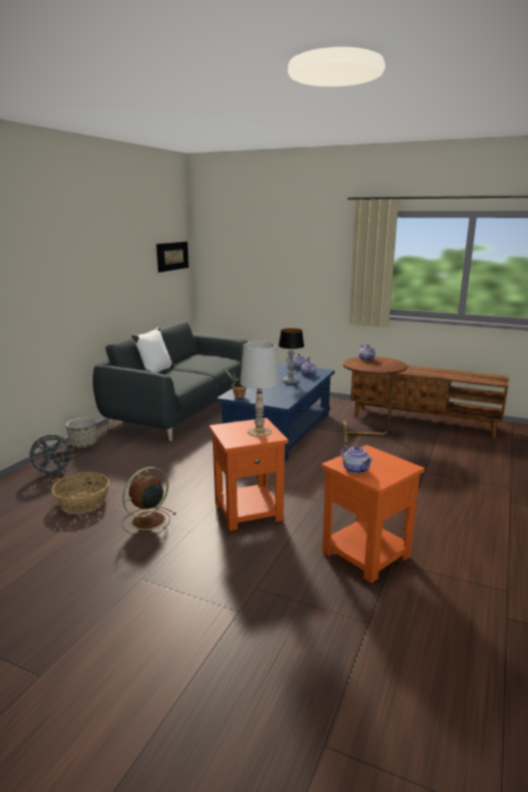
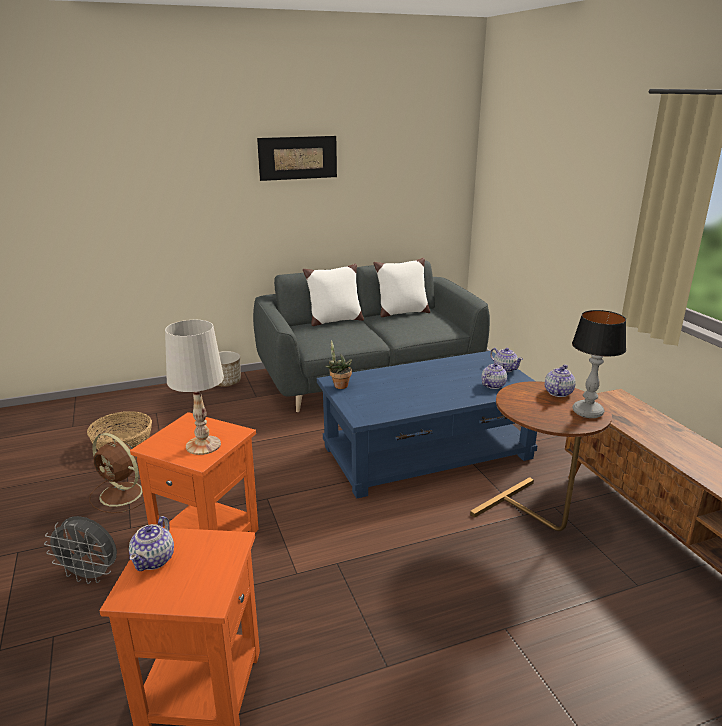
camera: 45 degrees right, 5 degrees up
(53, 473) = (157, 403): grey fan -> grey fan (90, 575)
(147, 521) = (122, 495): brown fan -> brown fan turned 150 degrees counterclockwise
(172, 256) = (432, 169): picture -> picture (298, 158)
(186, 359) = (401, 312): none -> white pillow
(290, 382) = (444, 388): table lamp -> table lamp (587, 412)

